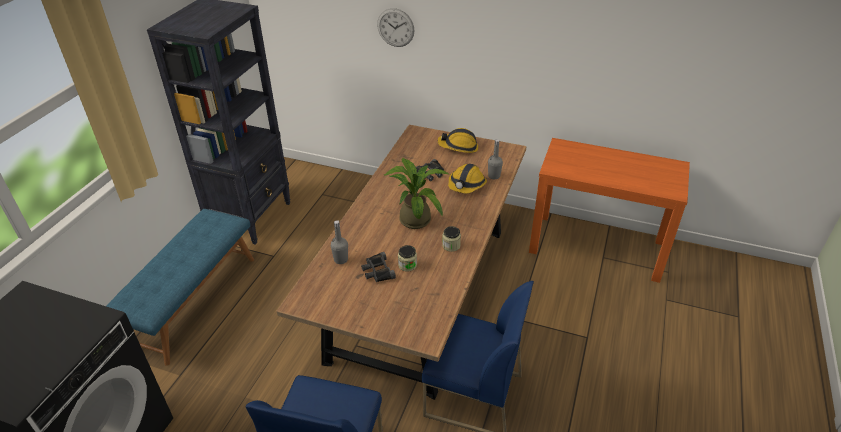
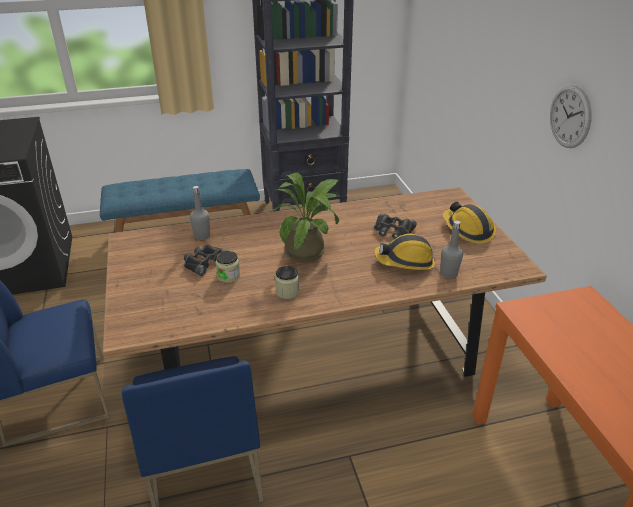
camera: 55 degrees right, 5 degrees down
(395, 27) = (491, 61): wall clock -> wall clock (570, 116)

